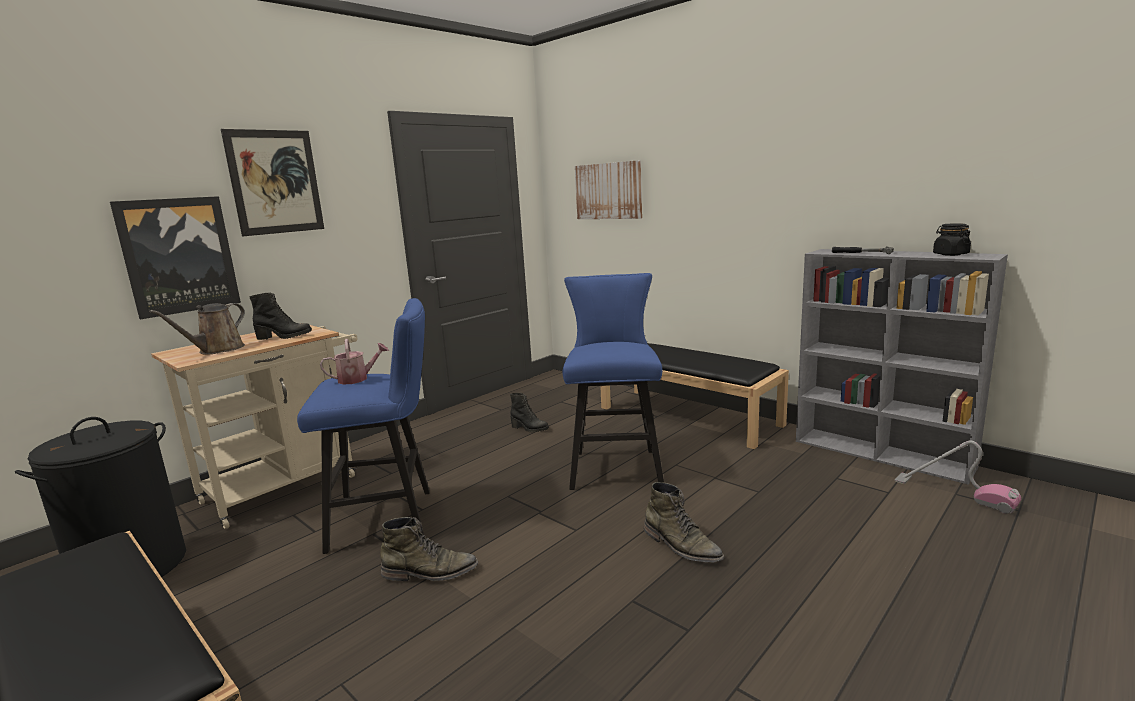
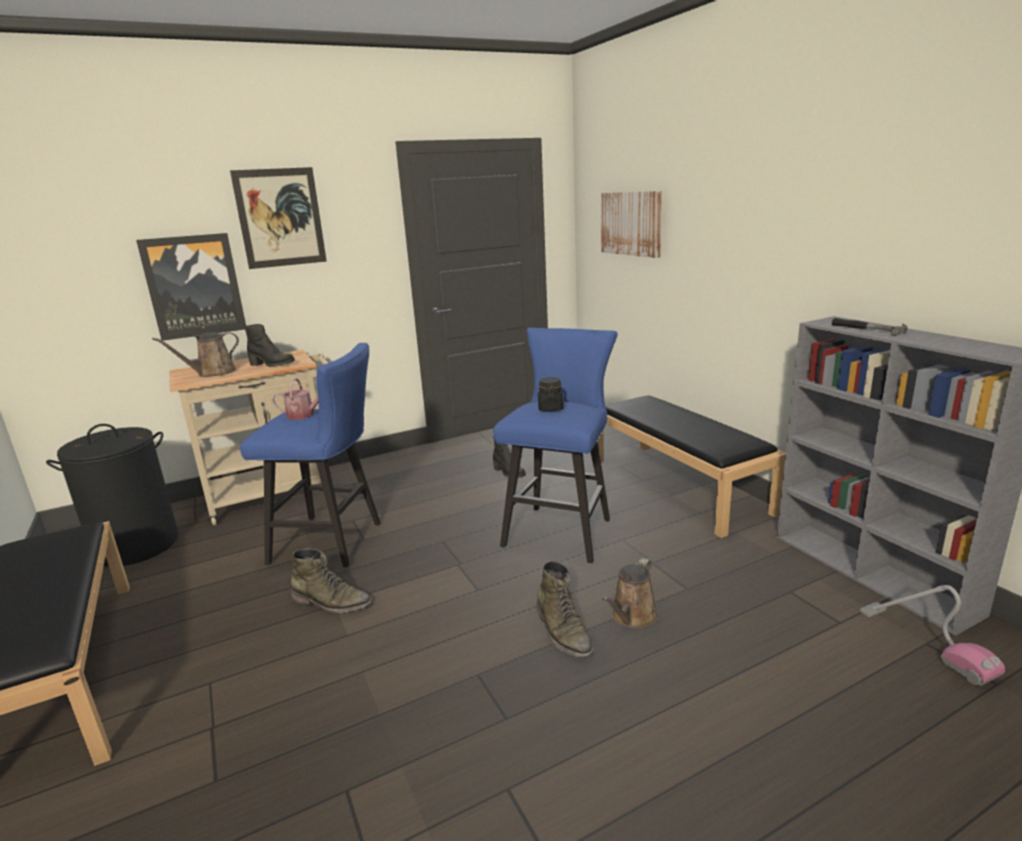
camera: 20 degrees right, 5 degrees up
(731, 522) = (632, 616): none -> brown watering can
(950, 254) = (974, 345): black jar -> black jar (550, 408)

